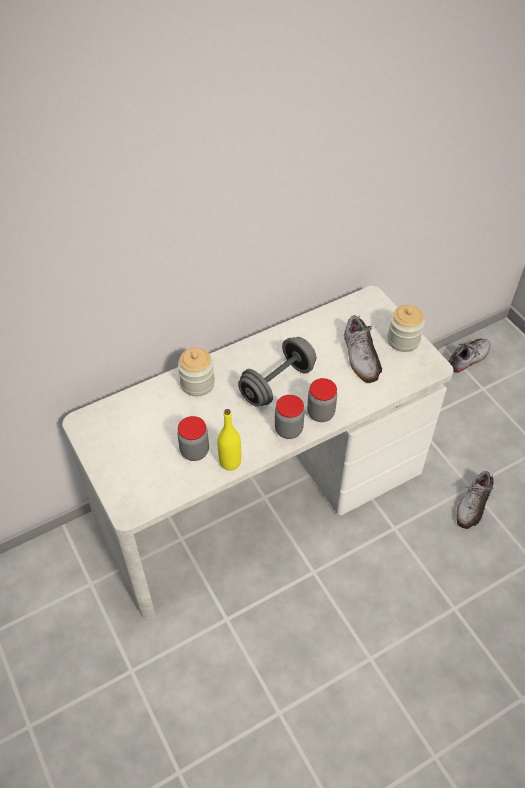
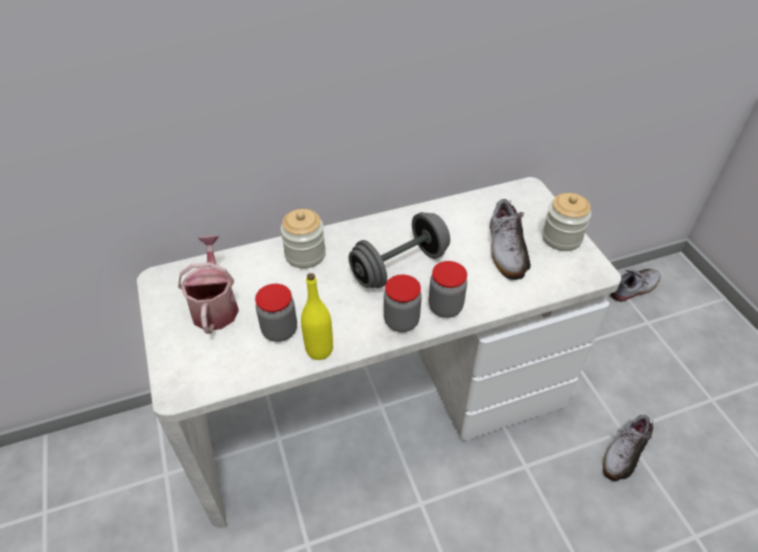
camera: 10 degrees right, 5 degrees down
(136, 438) = (215, 305): none -> watering can

